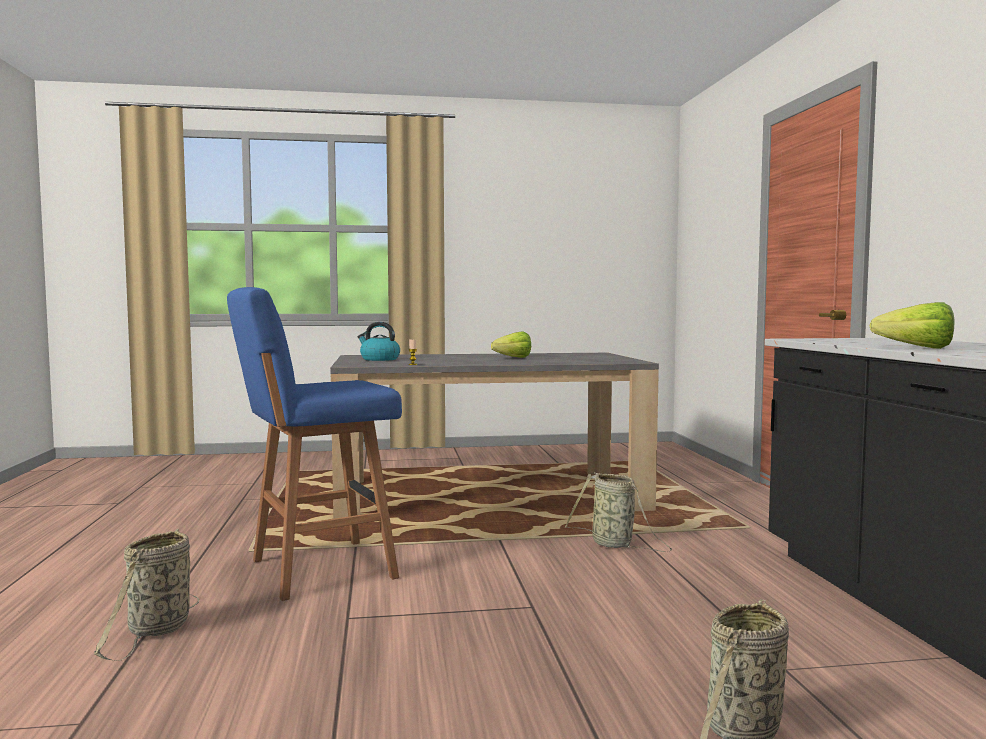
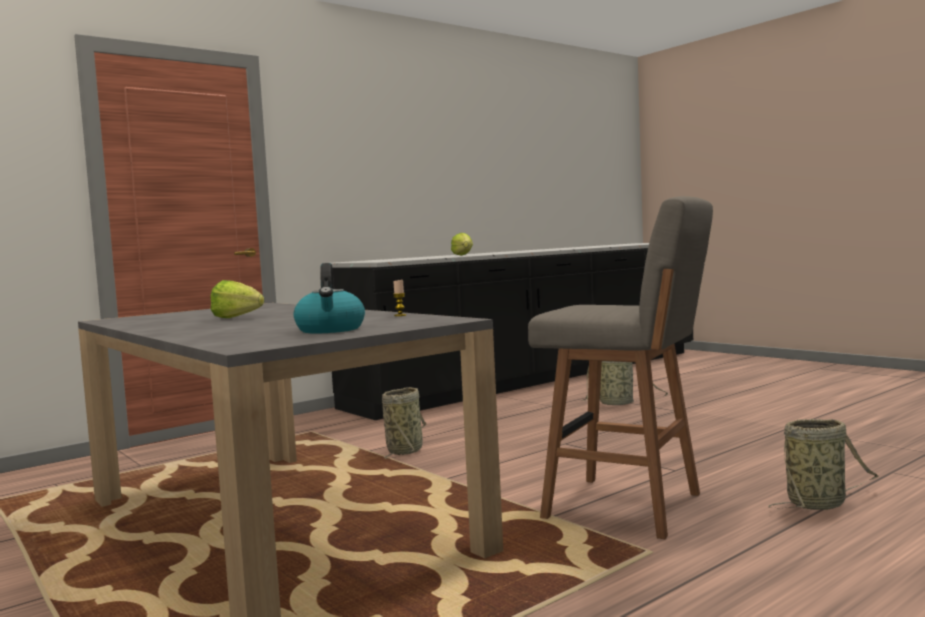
camera: 120 degrees left, 0 degrees up
(317, 570) = (629, 507): blue stool -> grey stool

